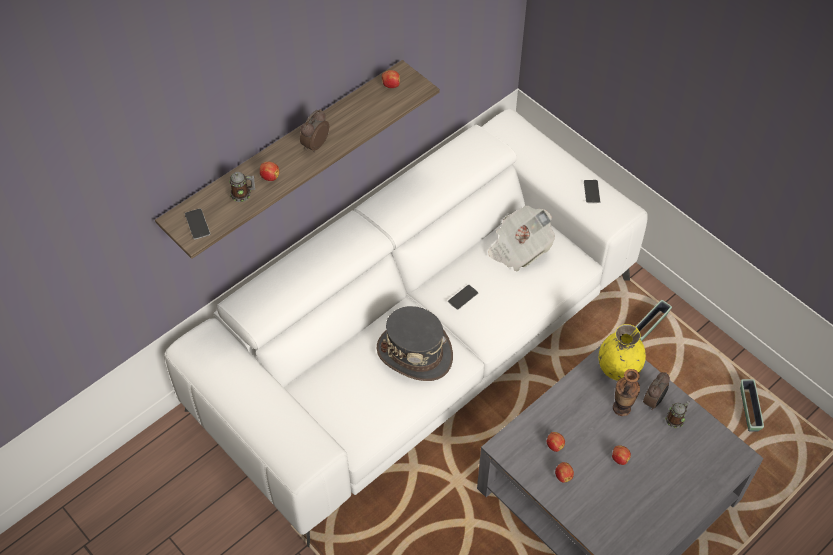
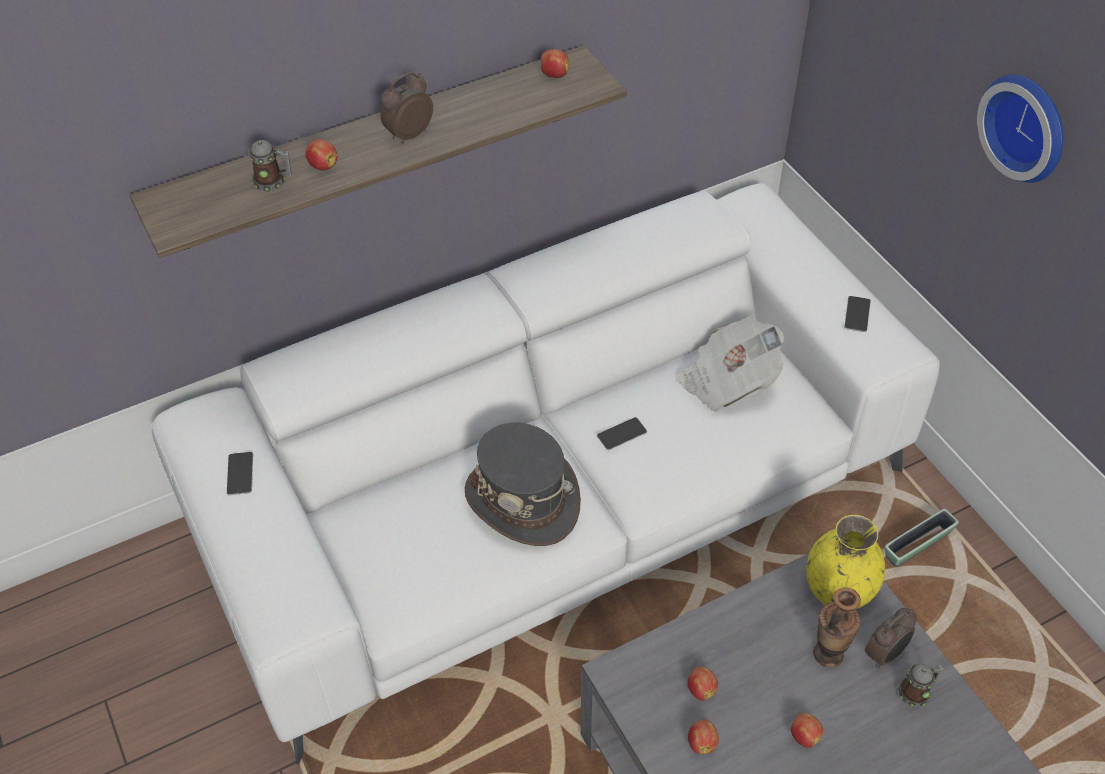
camera: 15 degrees right, 5 degrees down
(197, 224) = (187, 210): phone -> phone (240, 473)
(684, 75) = (1028, 125): none -> wall clock
(749, 409) = (1054, 709): planter -> none

